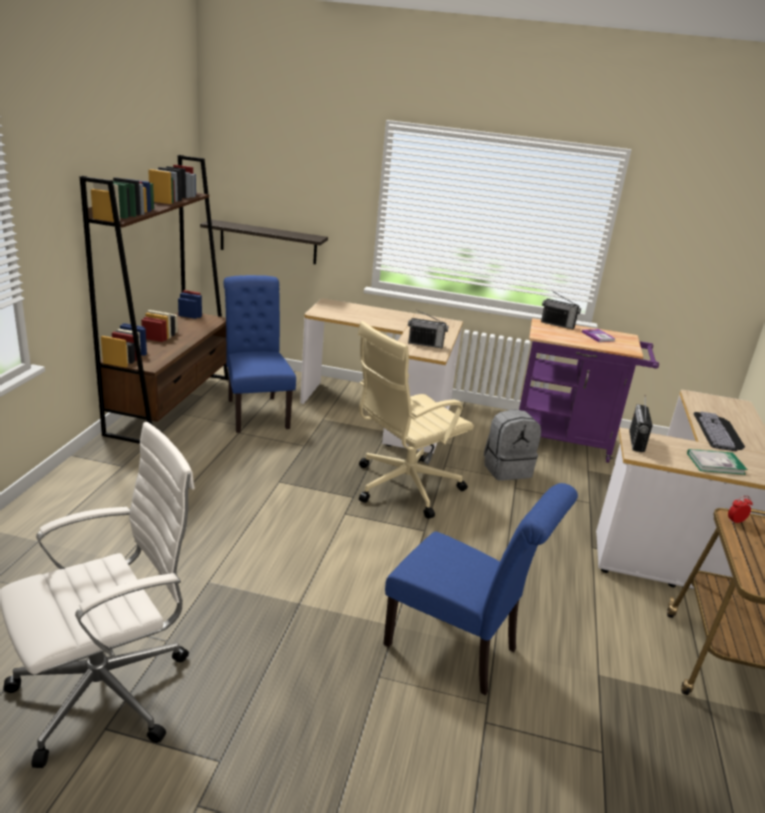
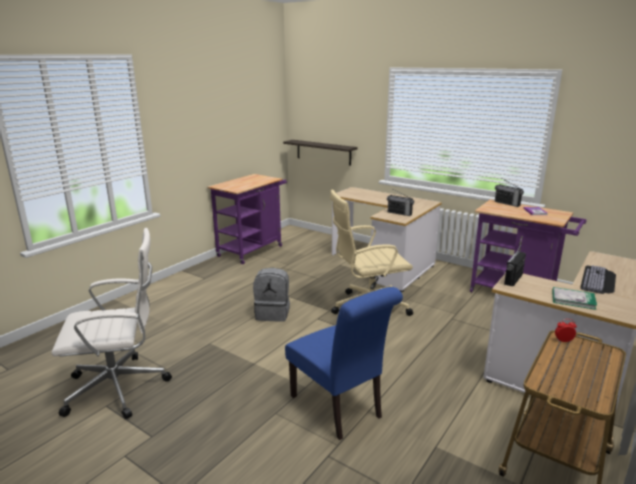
camera: 25 degrees right, 5 degrees down
(171, 404) = (252, 249): brown bookcase -> purple cart
(256, 411) = (300, 257): blue chair -> none
(506, 469) = (453, 306): grey backpack -> grey backpack (273, 313)

